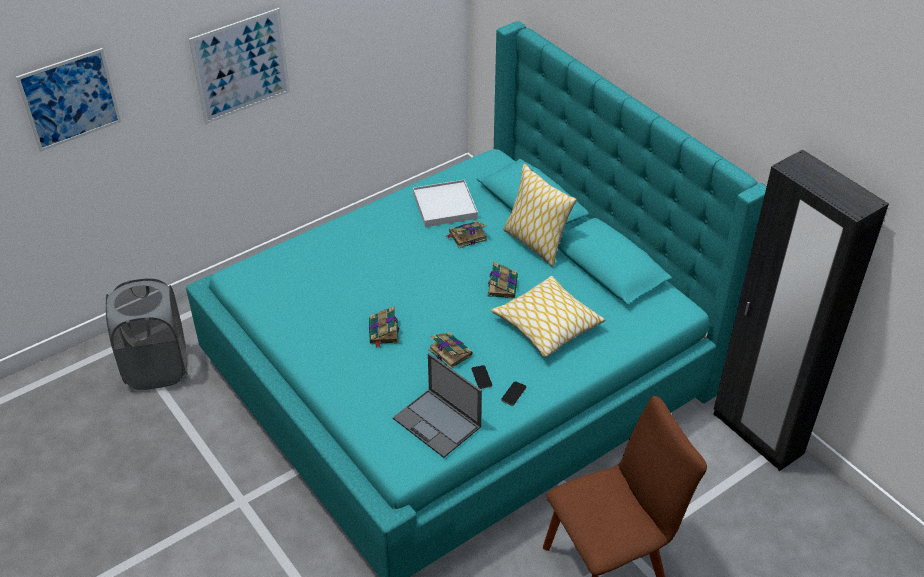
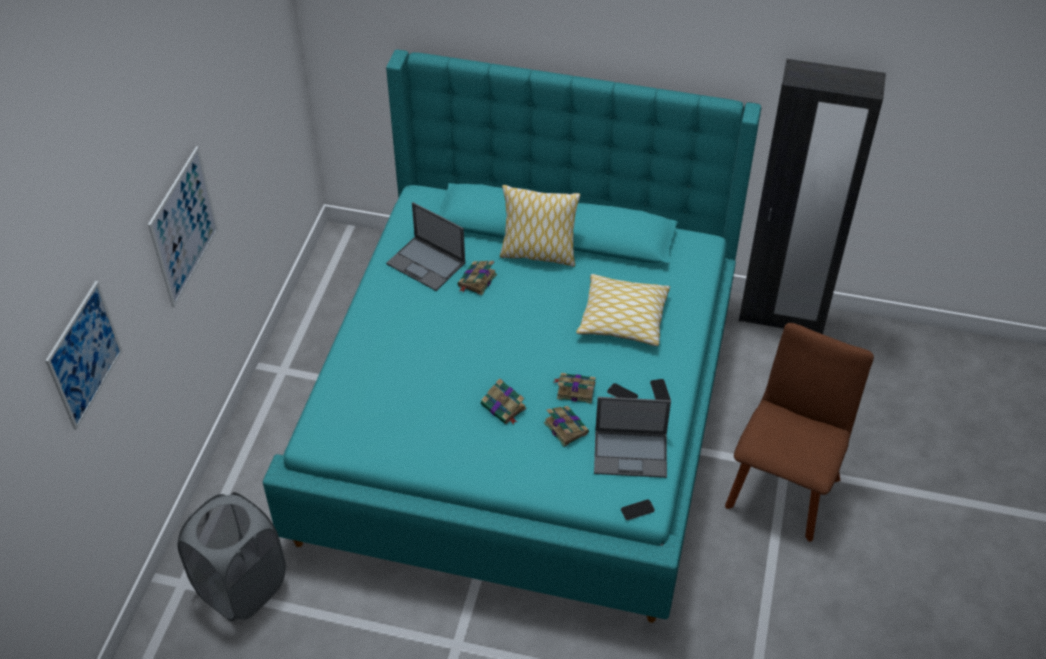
camera: 40 degrees left, 5 degrees up
(394, 466) = (637, 510): none -> phone
(445, 206) = (427, 264): white tray -> laptop
(502, 285) = (553, 307): book -> book (565, 427)

